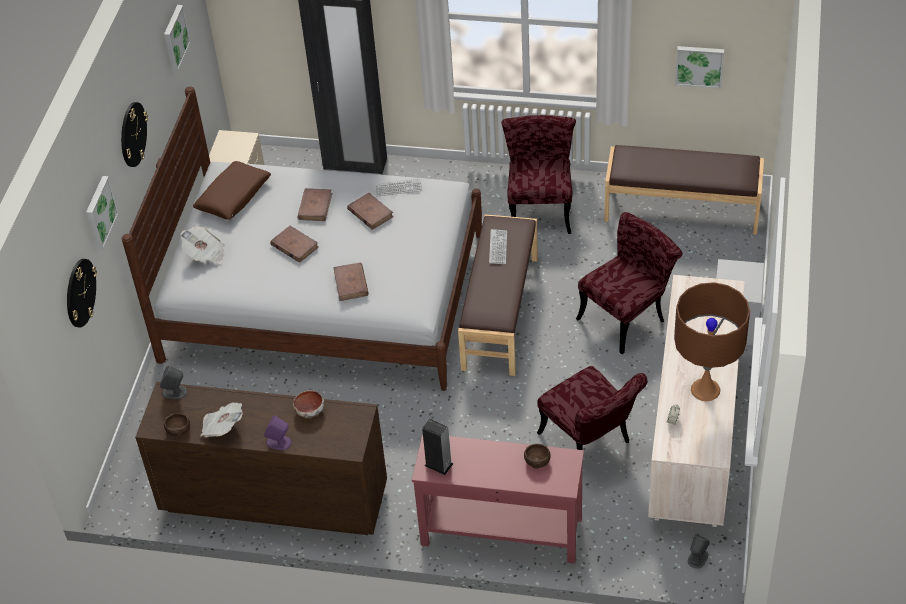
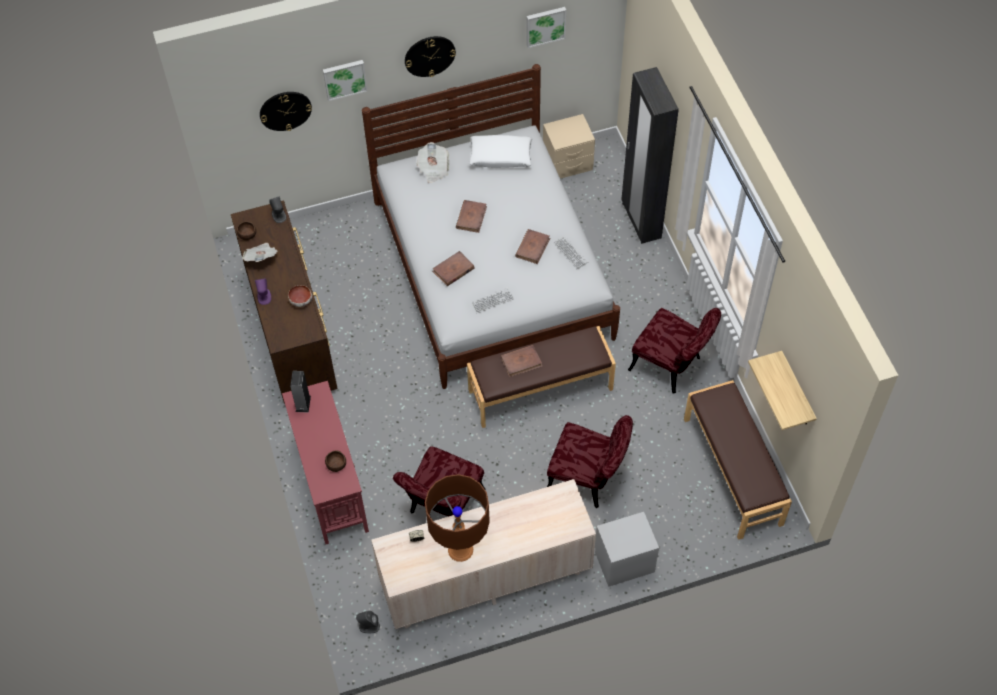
camera: 60 degrees right, 10 degrees up
(233, 197) = (500, 156): brown pillow -> white pillow
(315, 206) = (519, 210): brown book -> brown book (521, 362)
(498, 247) = (564, 350): keyboard -> keyboard (492, 300)
(540, 207) = (671, 367): red chair -> red chair turned 60 degrees clockwise
(699, 65) = (796, 391): picture -> shelf

